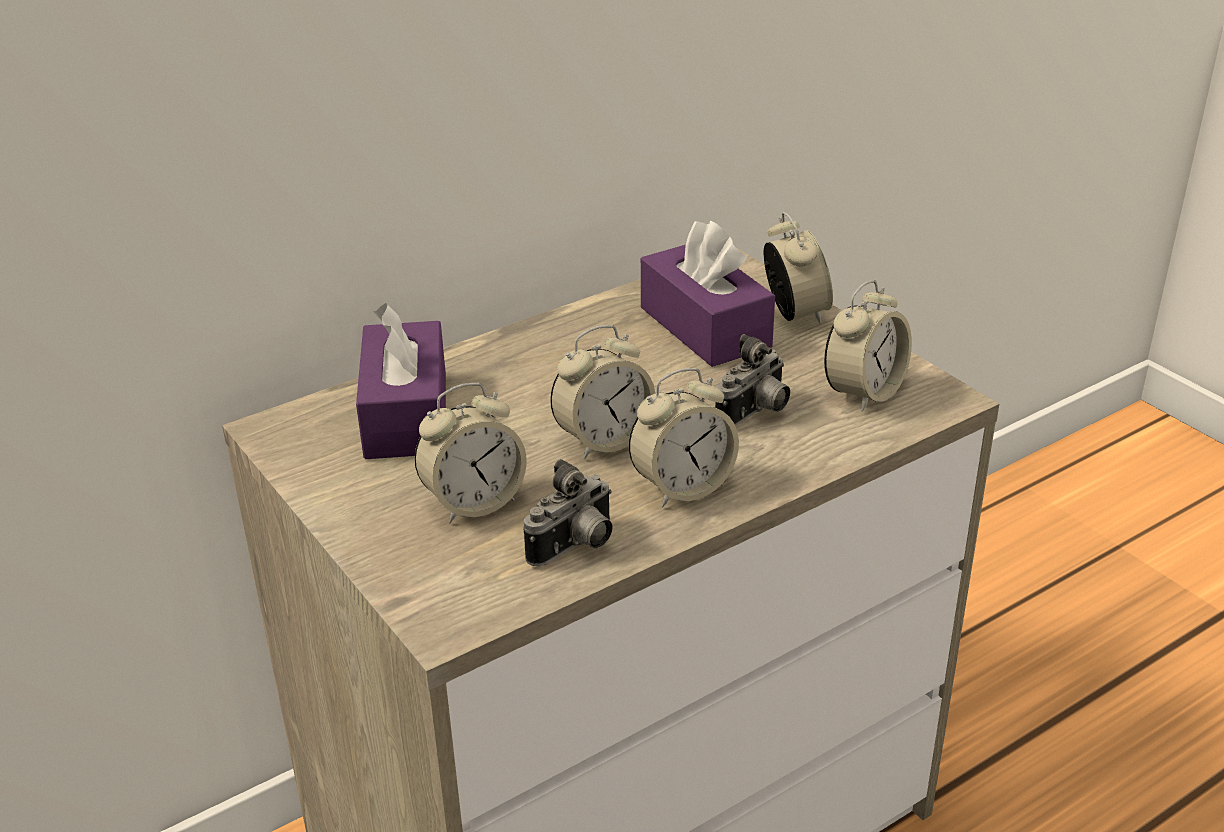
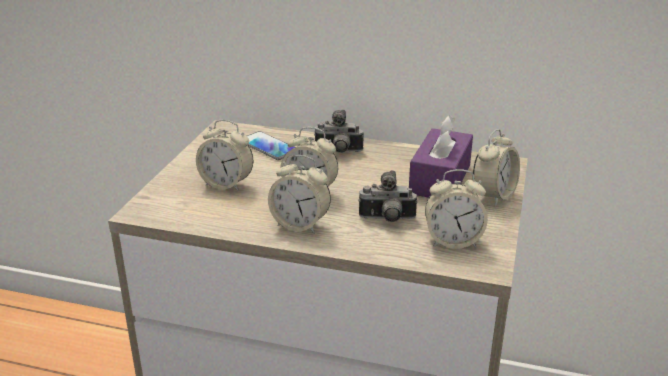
camera: 50 degrees right, 5 degrees down
(406, 415) = (268, 147): purple tissue box -> phone
(576, 547) = (223, 218): camera -> camera (338, 152)

